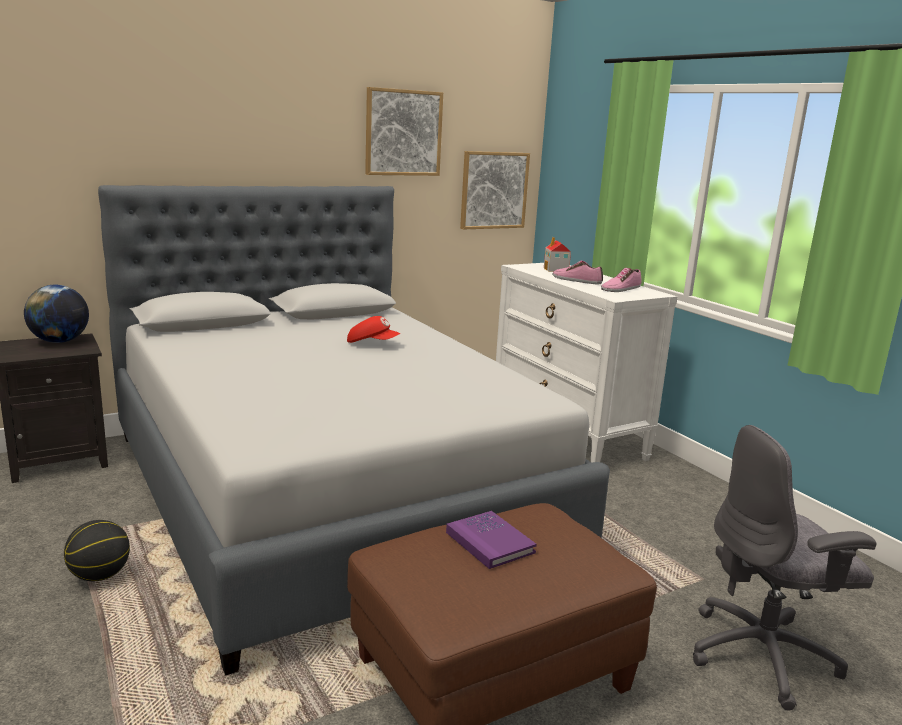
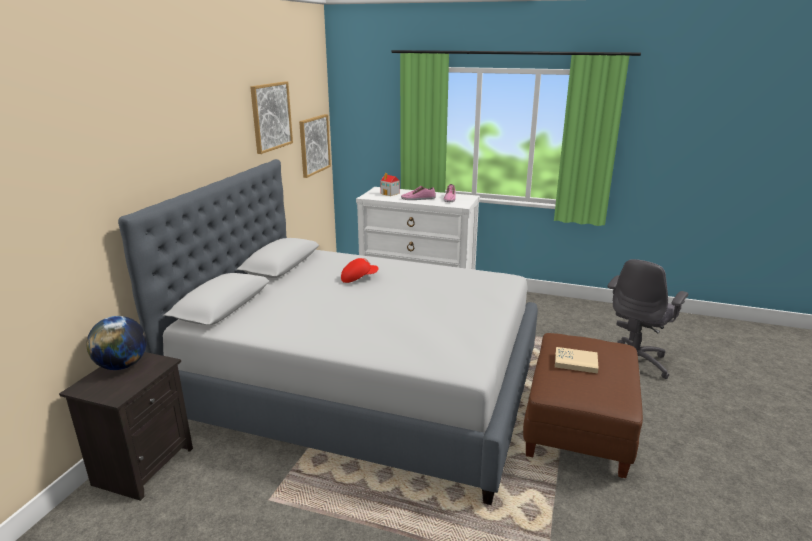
camera: 40 degrees left, 5 degrees up
(100, 576) = (333, 509): basketball -> none
(490, 542) = (576, 362): purple book -> beige book

